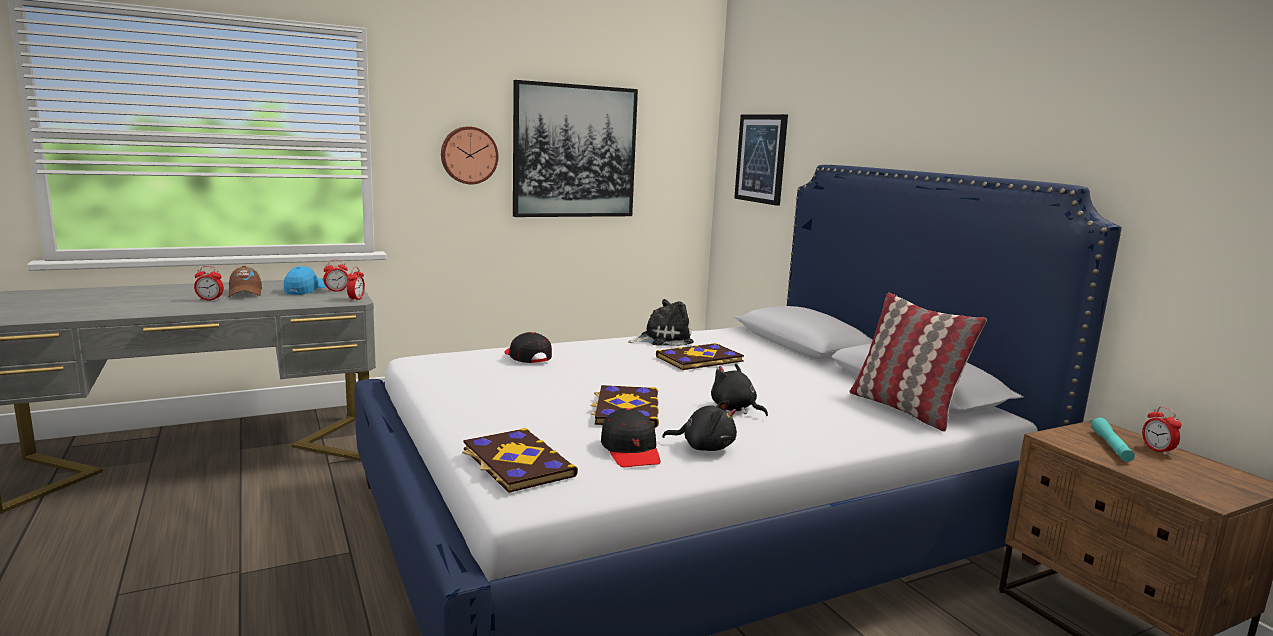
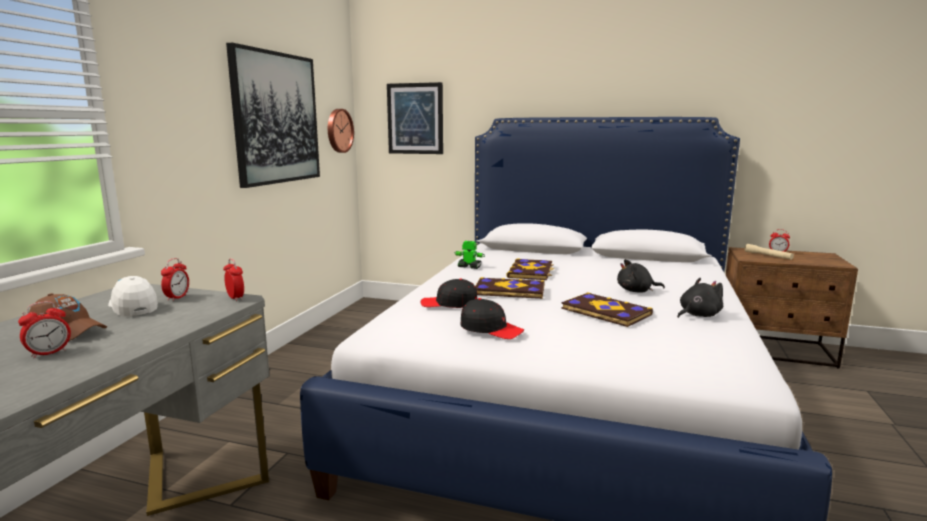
camera: 45 degrees left, 0 degrees up
(305, 290) = (133, 307): blue cap -> white cap
(469, 155) = (199, 124): wall clock -> wall clock (338, 130)
(516, 463) = (685, 367): book -> book (509, 291)
(631, 451) = (687, 332): black cap -> black cap (491, 329)
(663, 339) = (469, 267): plush toy -> toy robot
(904, 409) = (677, 265): pillow -> none
(1111, 446) = (768, 256): turquoise flashlight -> beige flashlight

